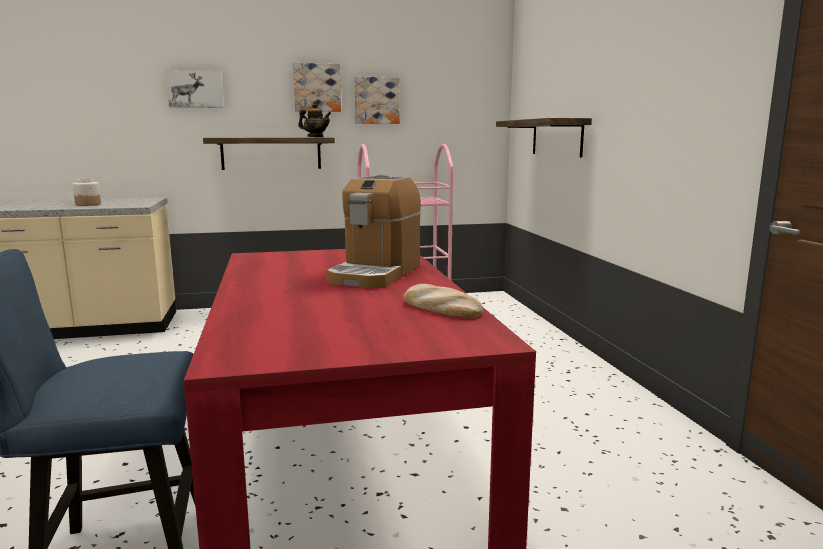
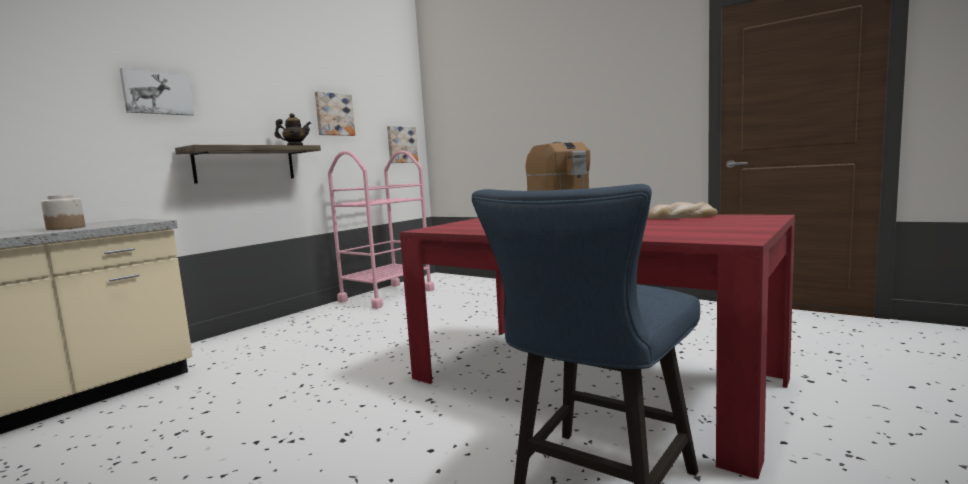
camera: 40 degrees left, 5 degrees down
(317, 87) = (283, 100): picture -> picture (401, 145)
(556, 137) = (496, 140): shelf -> none

